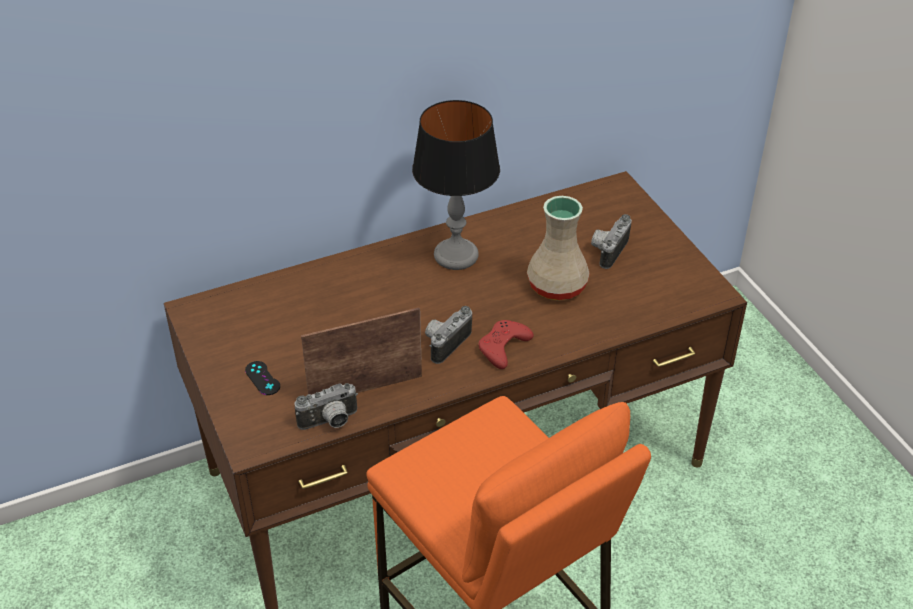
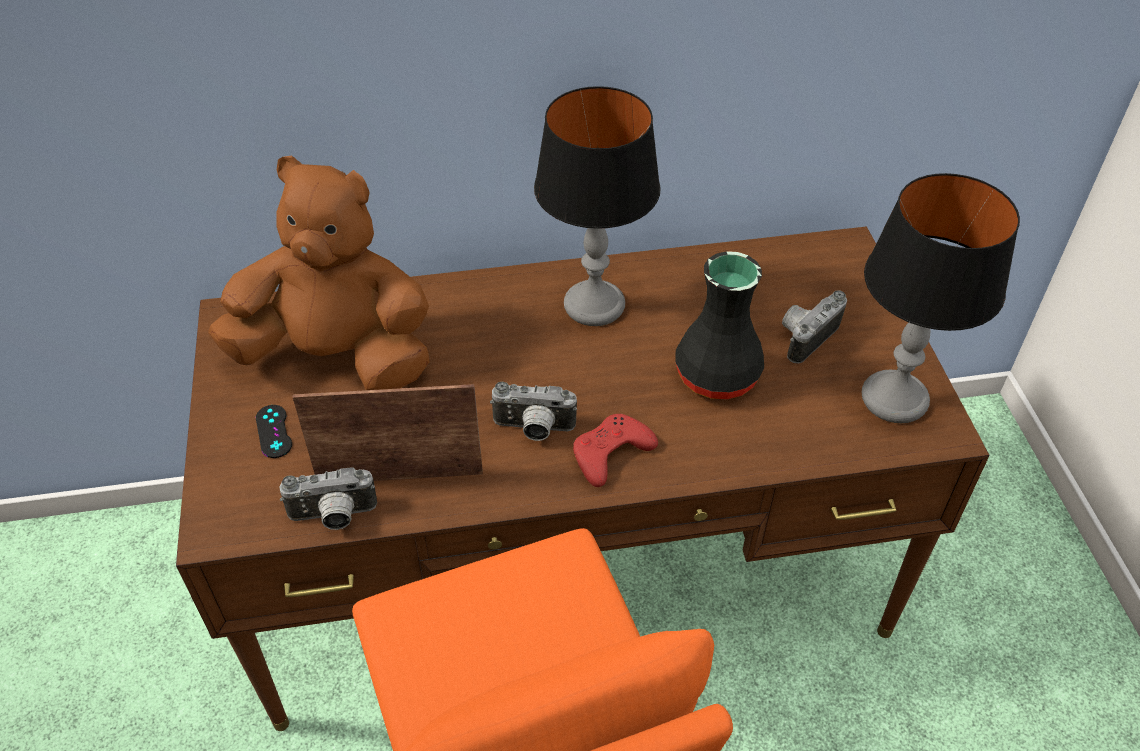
camera: 15 degrees right, 5 degrees up
(286, 321) = (338, 356): none -> brown plush toy
(445, 343) = (533, 430): camera -> camera turned 135 degrees counterclockwise
(557, 287) = (717, 377): beige vase -> black vase
(677, 279) = (893, 399): none -> table lamp

